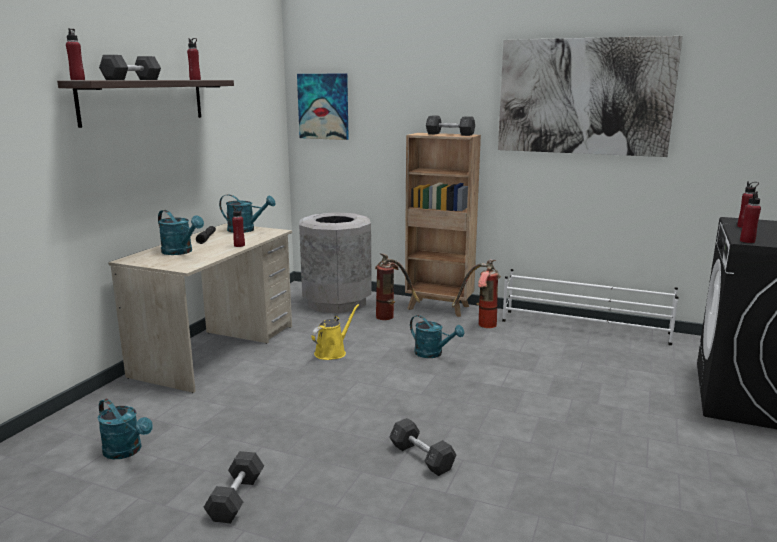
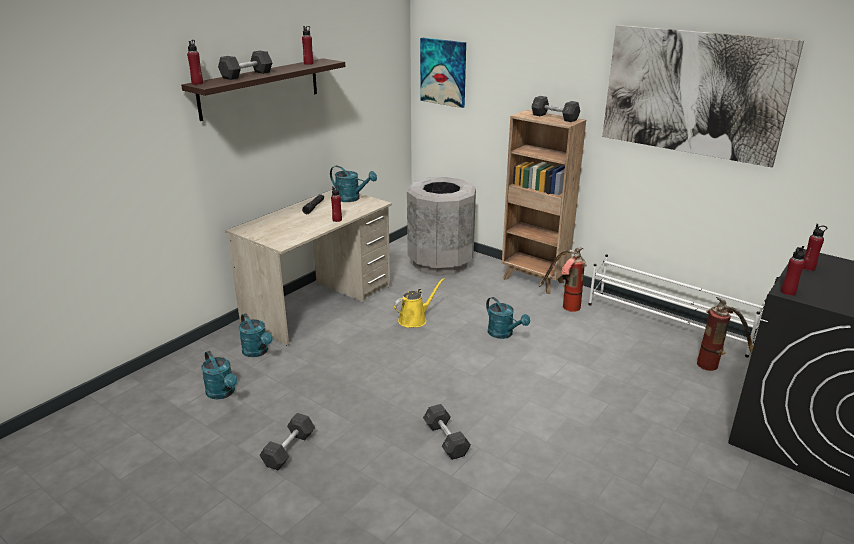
camera: 15 degrees right, 10 degrees up
(181, 252) = (286, 223): turquoise watering can -> turquoise watering can (257, 352)
(392, 316) = (485, 285): fire extinguisher -> fire extinguisher (716, 365)

